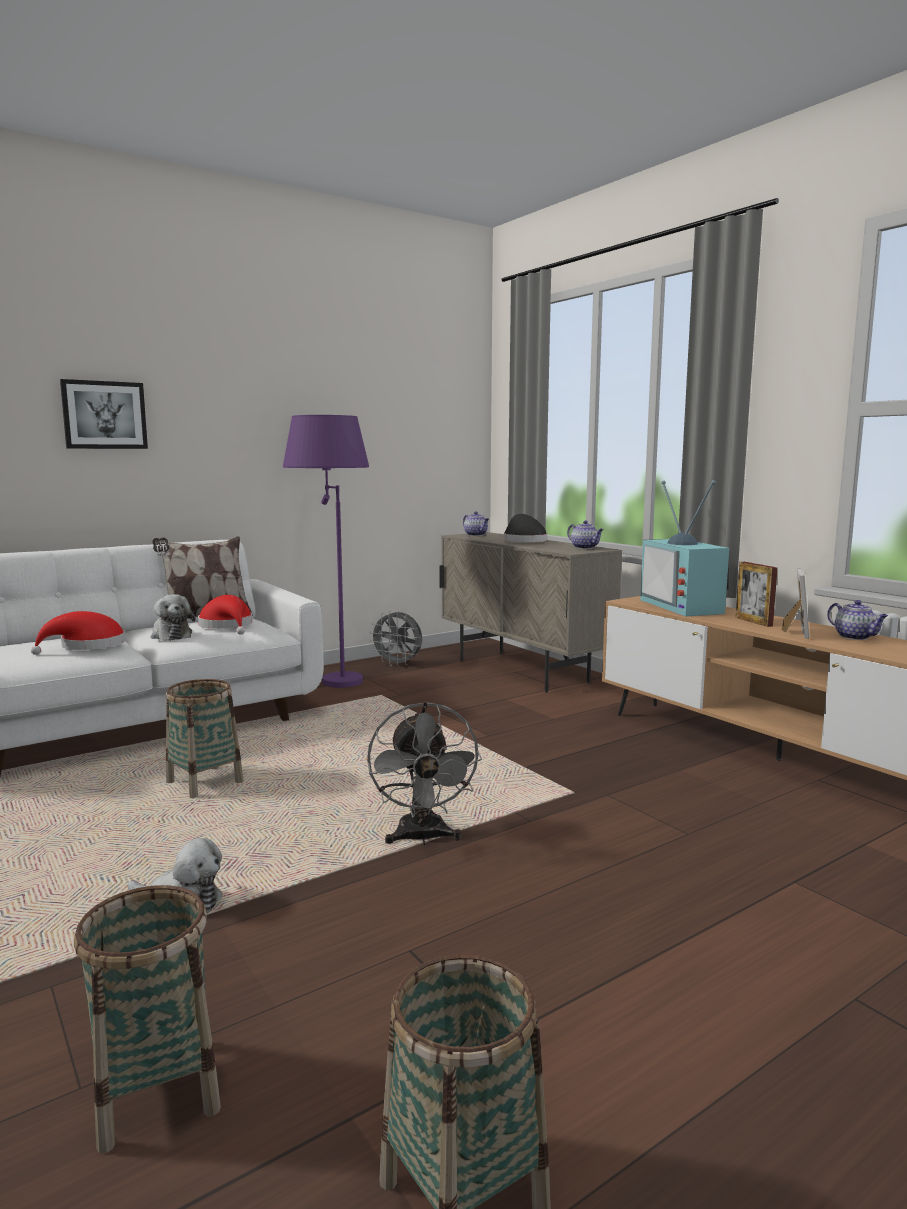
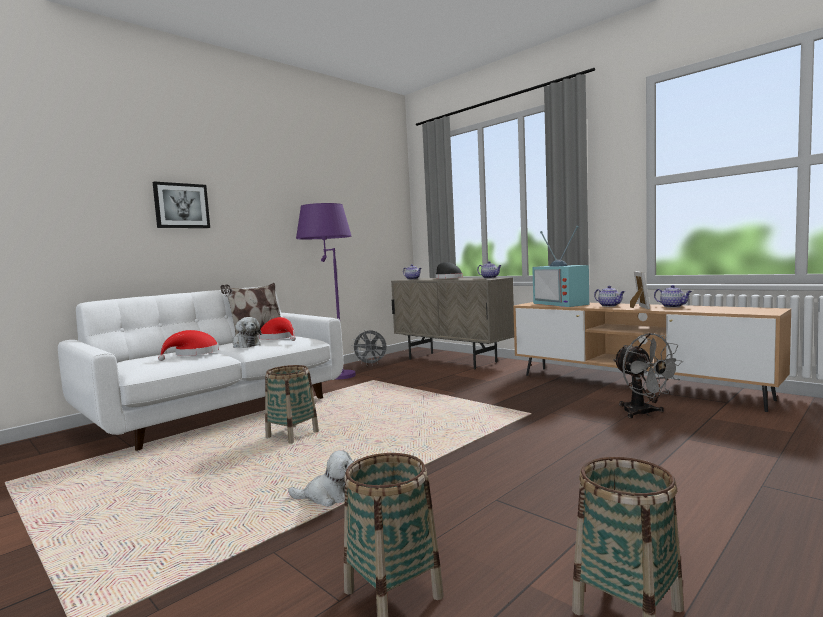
camera: 10 degrees left, 5 degrees down
(422, 838) = (458, 445): grey fan -> grey fan (643, 414)
(753, 622) = (610, 306): picture frame -> teapot

